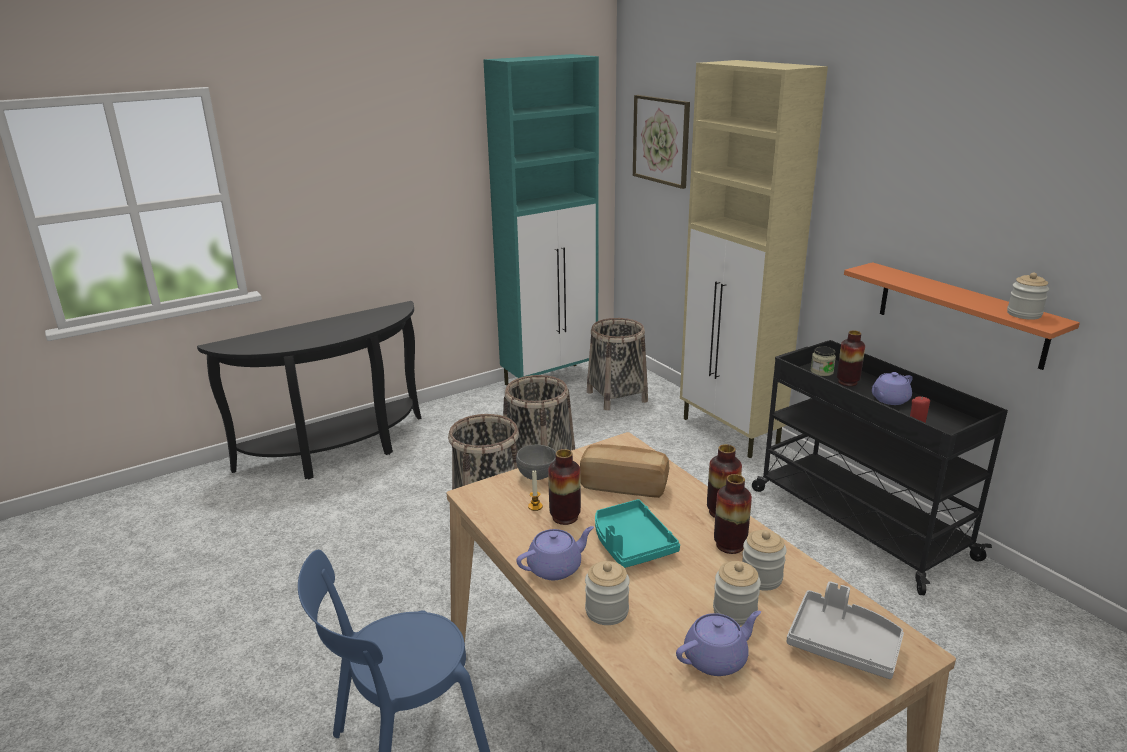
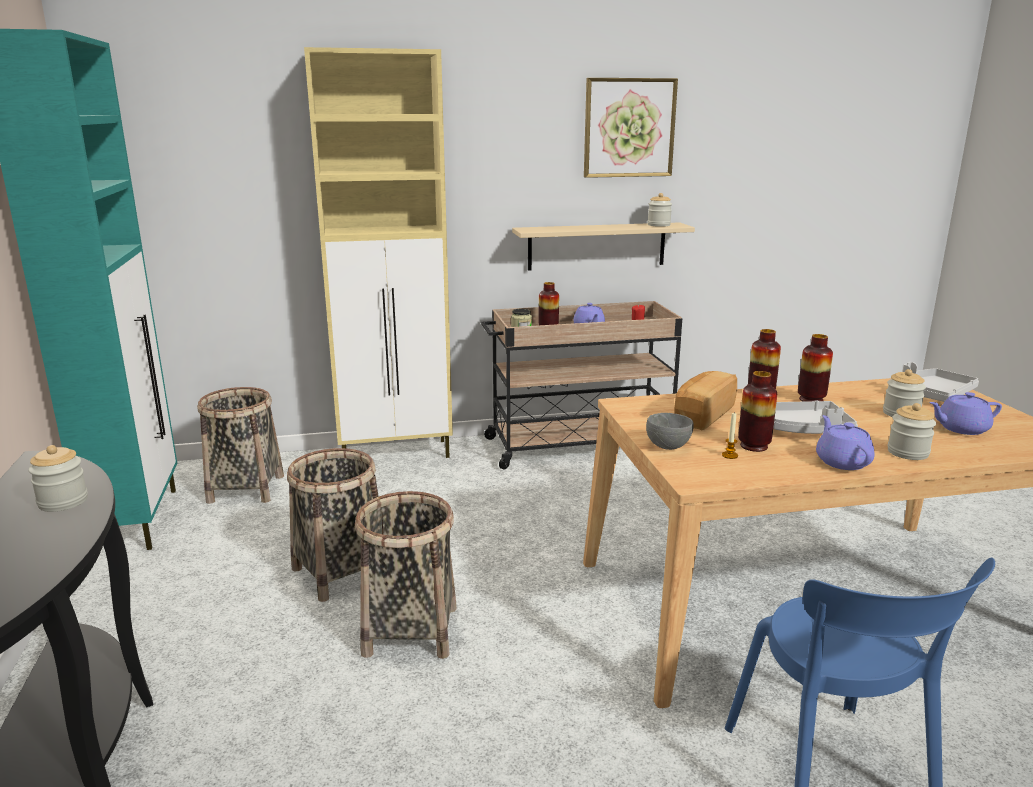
camera: 70 degrees left, 5 degrees down
(631, 544) = (805, 429): turquoise tray -> grey tray
(661, 140) = (183, 160): picture -> picture (629, 128)
(716, 658) = (961, 429): purple teapot -> purple teapot turned 90 degrees counterclockwise
(761, 578) = (856, 399): jar -> jar (63, 502)
(857, 521) = (578, 445): black cart -> beige cart
(960, 314) = (597, 246): orange shelf -> beige shelf

